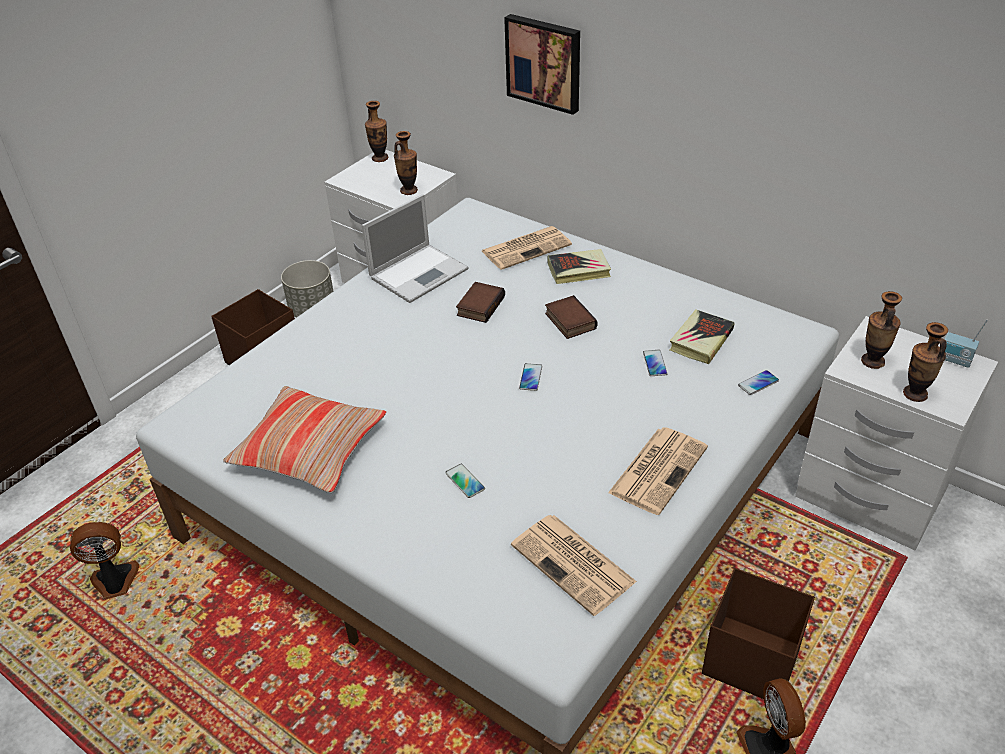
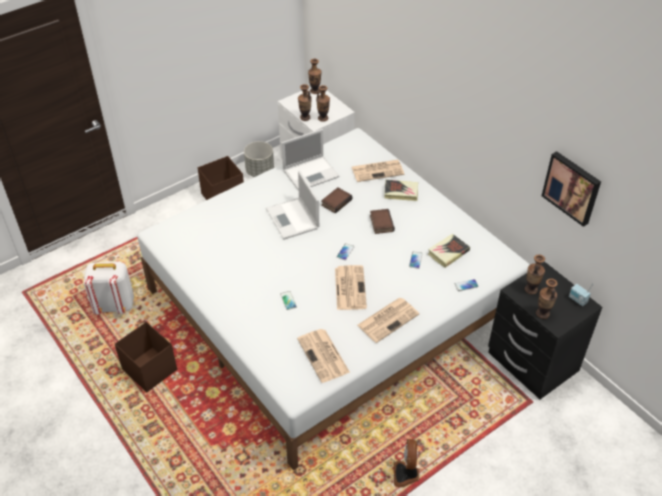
camera: 15 degrees right, 5 degrees up
(115, 582) = (114, 305): fan -> white backpack
(310, 449) = (218, 264): pillow -> none
(379, 195) = (305, 117): none -> vase
(417, 347) = (293, 219): none -> laptop
(544, 62) = (404, 69): picture -> picture (572, 187)
(565, 432) = (350, 287): none -> newspaper
(749, 659) = (418, 430): brown storage box -> brown storage box (149, 369)
(869, 495) = (531, 362): white nightstand -> black nightstand

